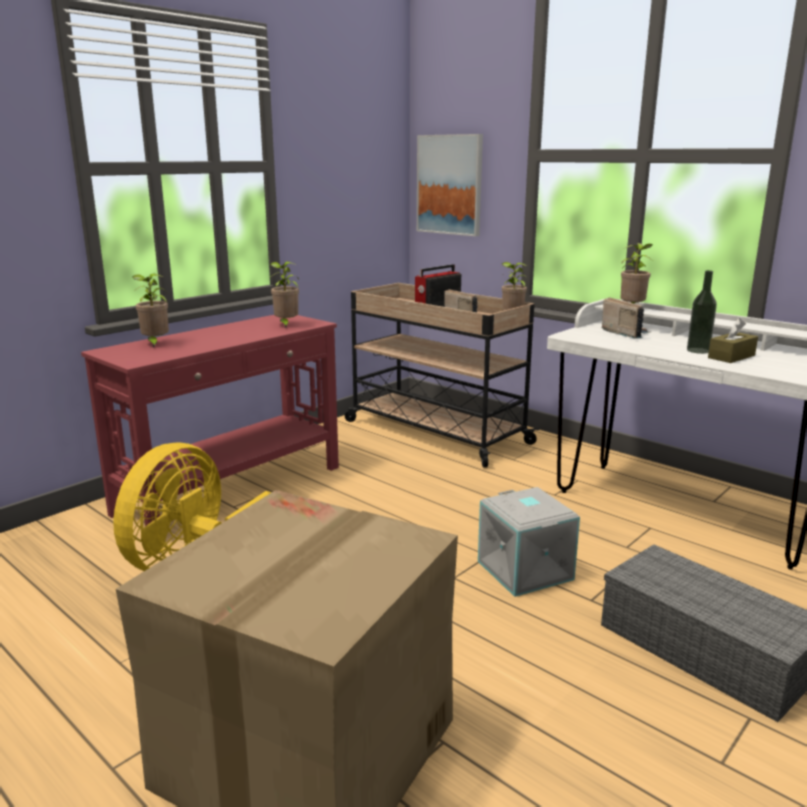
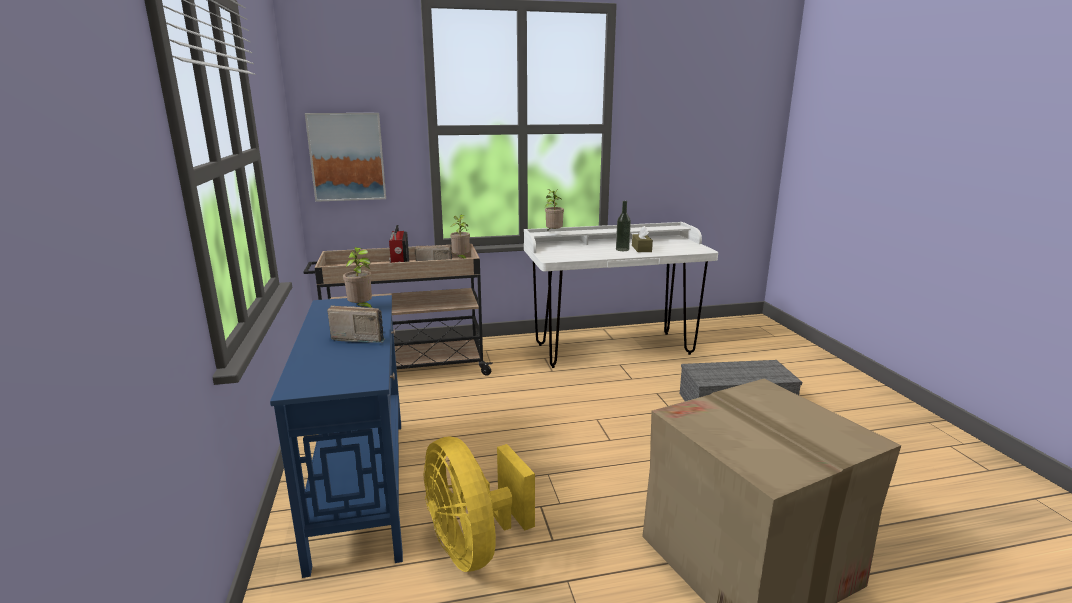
camera: 55 degrees left, 0 degrees up
(155, 344) = (317, 363): potted plant -> none
(233, 489) = (362, 485): red console table -> blue console table
(526, 570) = (625, 414): grey storage box -> none
(625, 333) = (566, 249): radio -> radio (359, 338)

